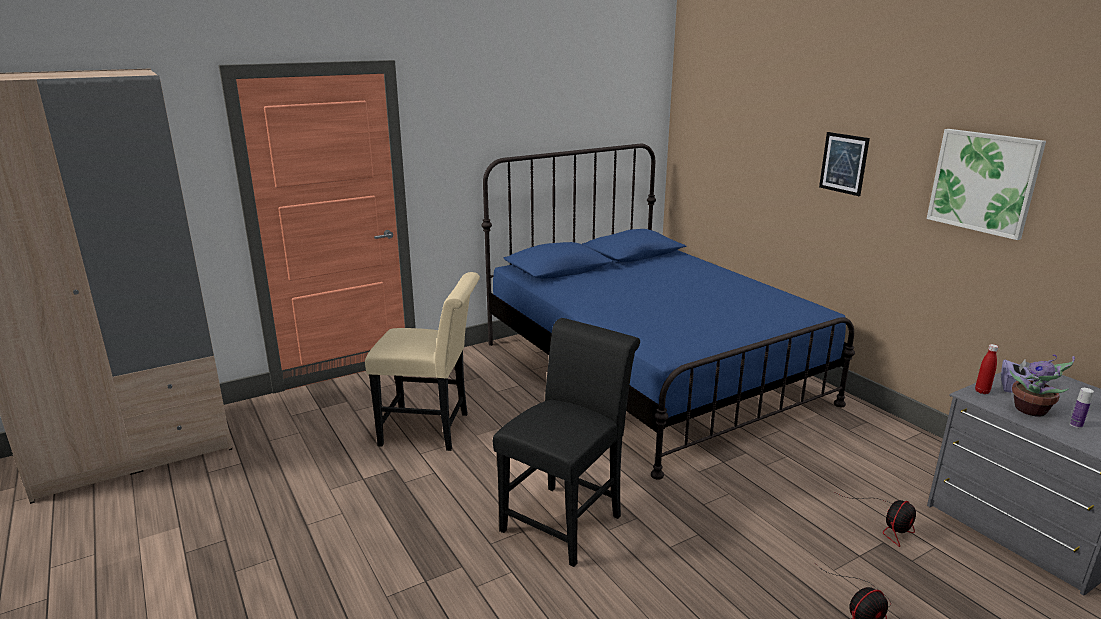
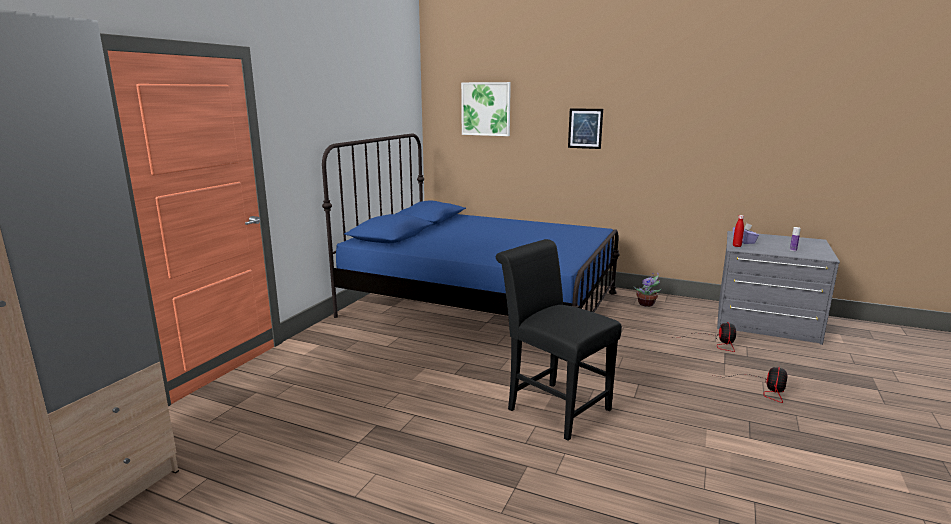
camera: 35 degrees left, 5 degrees down
(432, 429) = (369, 387): beige chair -> none
(566, 519) = (553, 406): black chair -> black chair turned 45 degrees counterclockwise
(983, 182) = (686, 126): picture -> picture (486, 109)
(1032, 411) = (769, 249): potted plant -> potted plant (647, 304)

